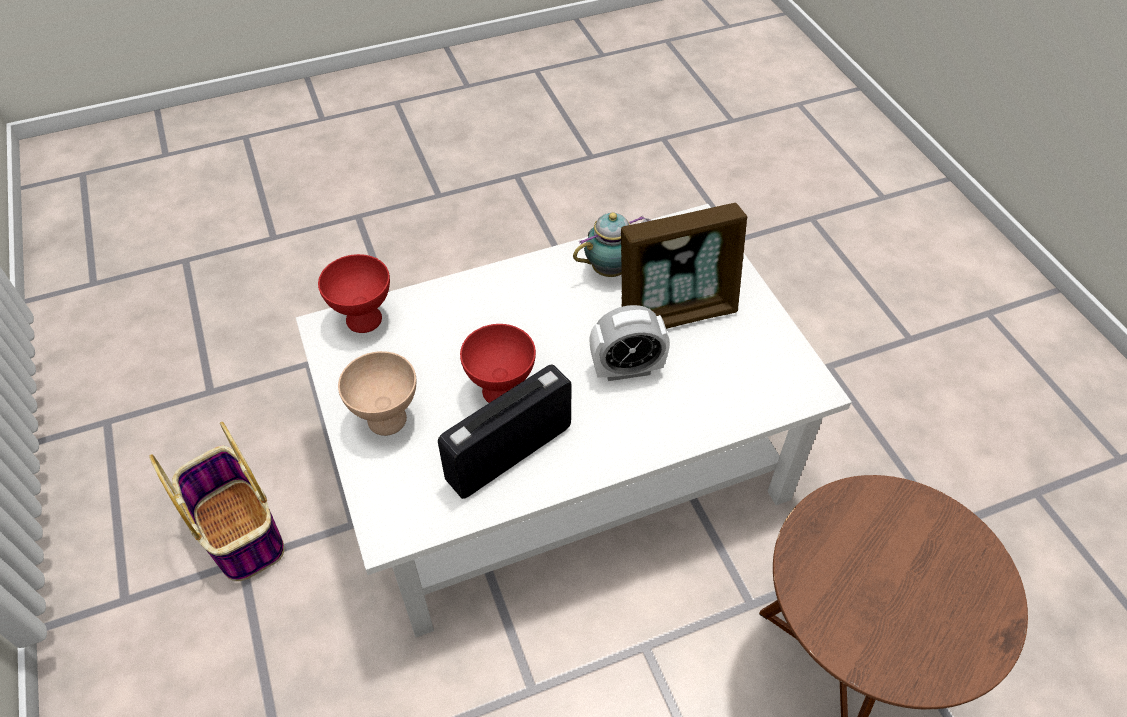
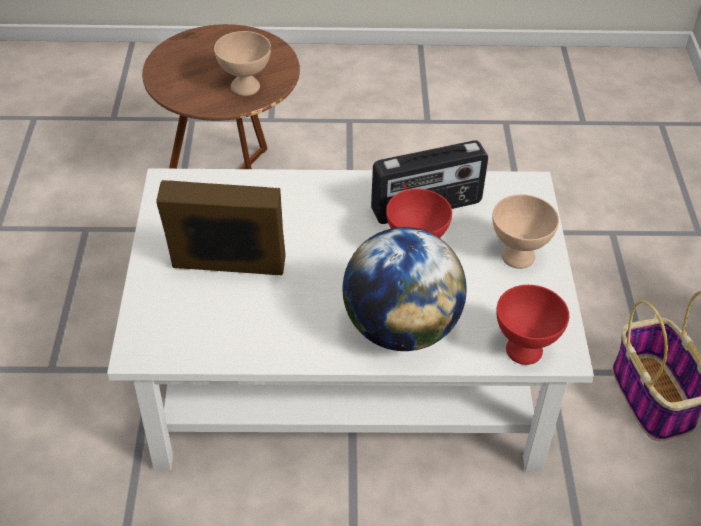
camera: 160 degrees left, 5 degrees down
(485, 306) = (401, 329): none -> globe
(612, 269) = (258, 328): teapot -> none
(626, 369) = (302, 237): alarm clock -> none
(835, 549) = (244, 88): none -> beige bowl

